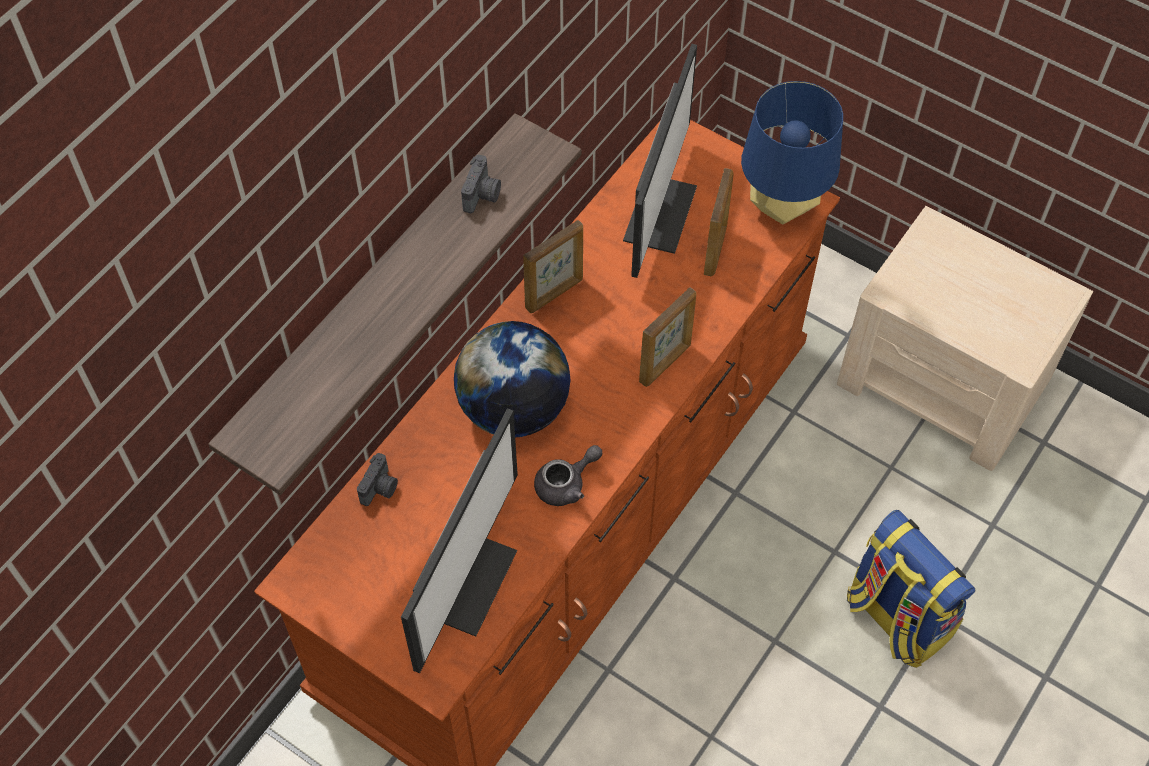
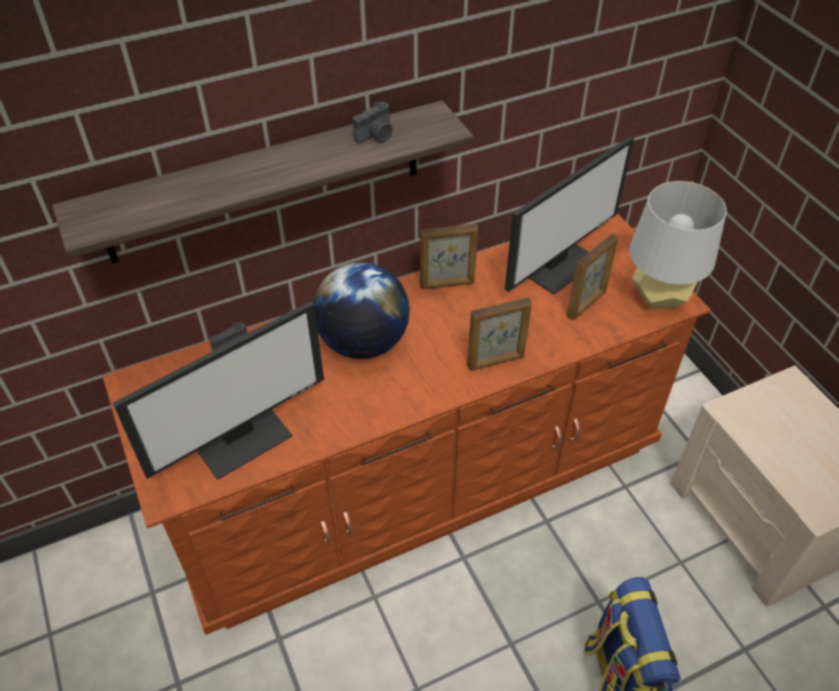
camera: 30 degrees right, 10 degrees down
(566, 484) = (362, 408): grey teapot -> none
(782, 206) = (659, 297): blue table lamp -> grey table lamp

